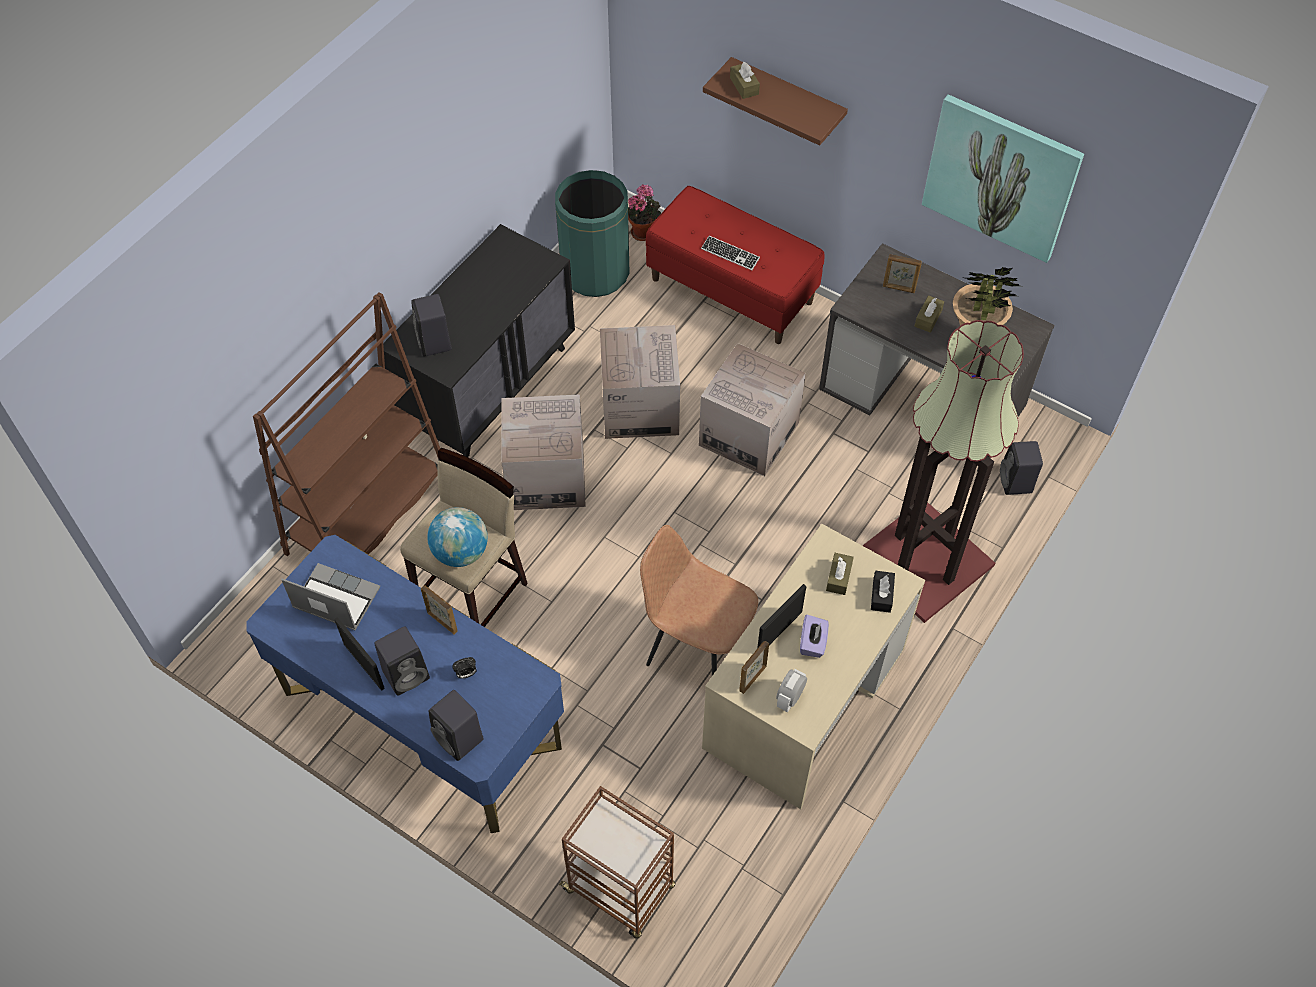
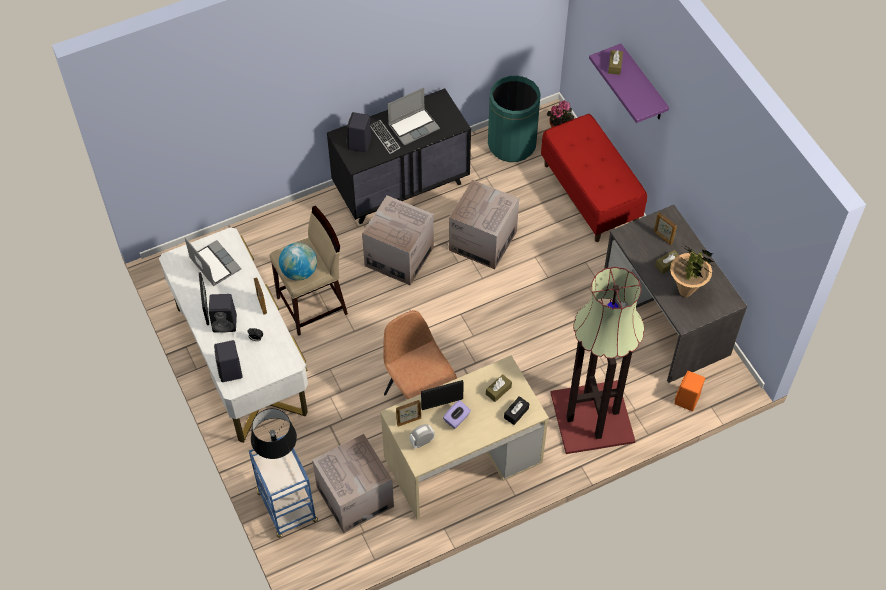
camera: 30 degrees right, 0 degrees up
(369, 515) = (284, 231): brown bookcase -> none
(422, 718) = (241, 360): blue desk -> white desk
(493, 289) = (414, 126): none -> laptop
(603, 825) = (278, 457): none -> black table lamp
(620, 889) = (287, 508): brown cart -> blue cart
(730, 254) = (585, 169): keyboard -> keyboard (385, 137)
(749, 434) = (538, 289): cardboard box -> cardboard box (355, 497)
(787, 98) = (643, 84): brown shelf -> purple shelf
(1001, 177) = (733, 192): picture -> none
(1016, 483) = (687, 400): black speaker -> orange speaker

